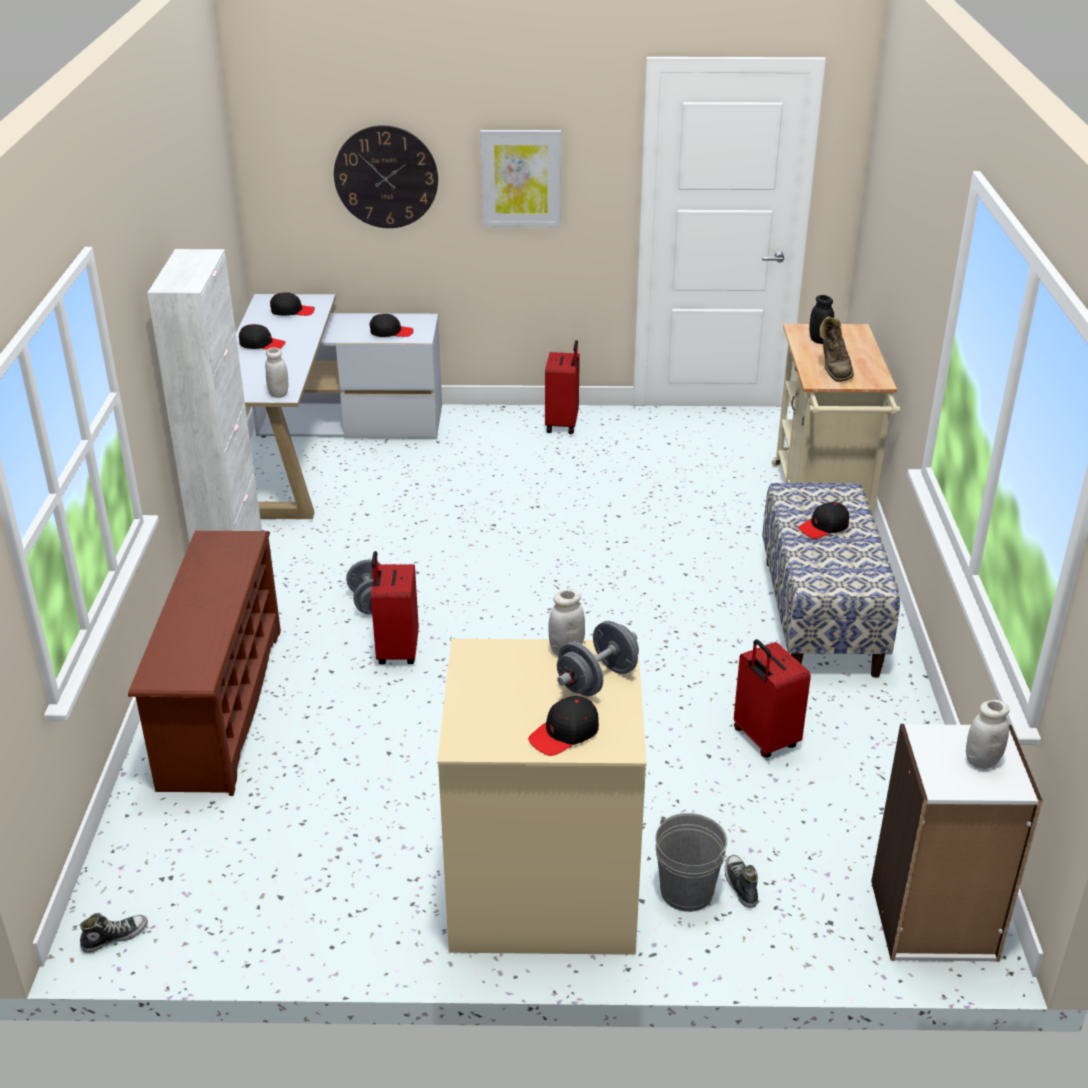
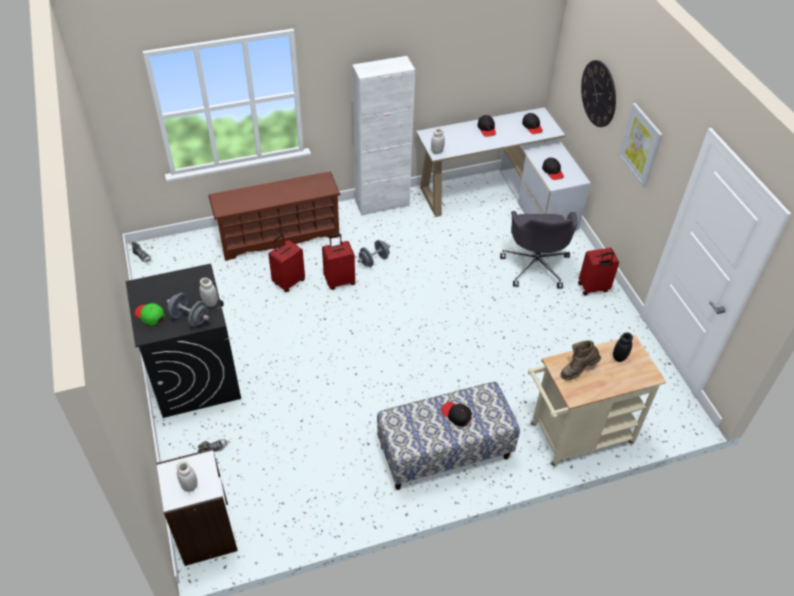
camera: 70 degrees right, 15 degrees up
(489, 456) = (535, 265): none -> grey office chair
(541, 887) = (195, 376): beige washing machine -> black washing machine
(564, 734) = (149, 315): black cap -> green cap
(687, 891) = (204, 429): grey bucket -> none
(764, 739) = (322, 442): red suitcase -> red suitcase (288, 281)

